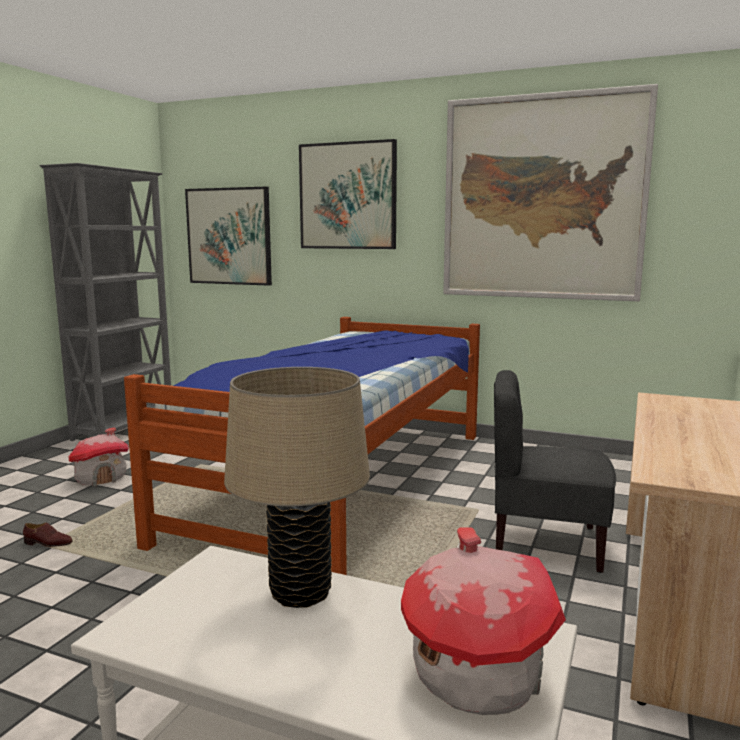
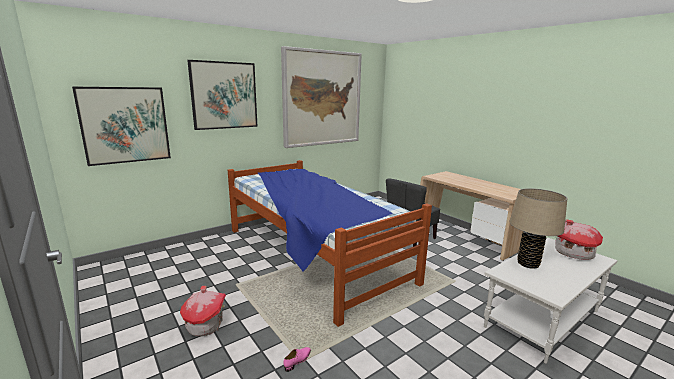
camera: 60 degrees left, 5 degrees up
(48, 543) = (298, 361): brown shoe -> pink shoe
(126, 429) = (107, 299): grey bookcase -> none

